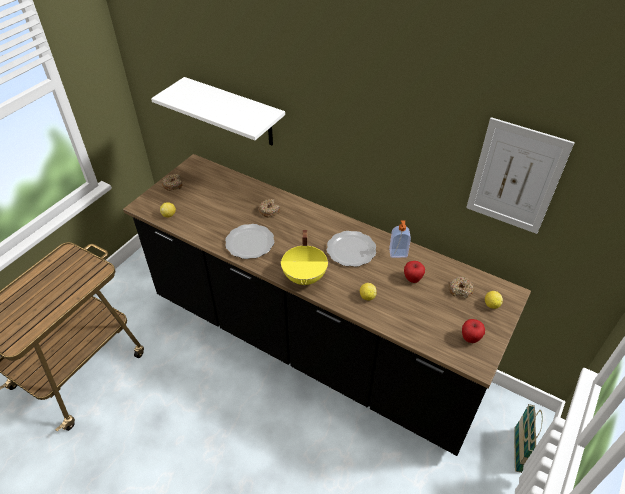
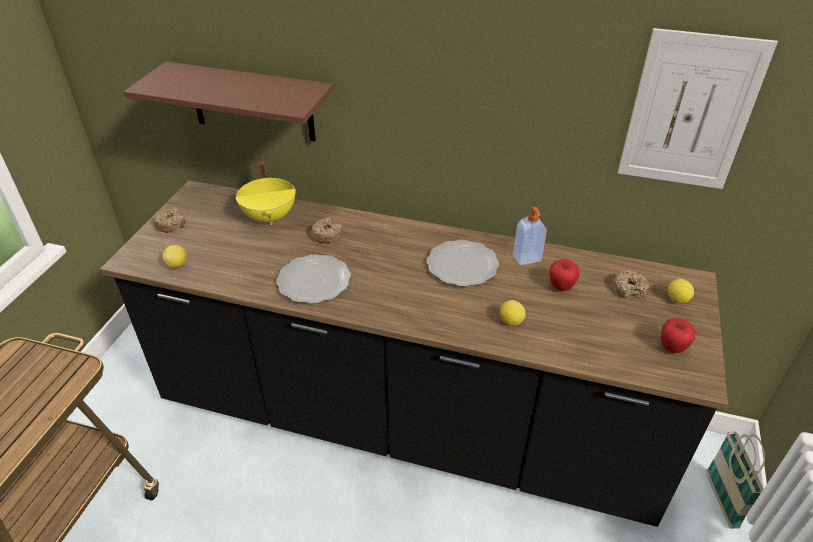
camera: 15 degrees left, 5 degrees down
(234, 112) = (252, 102): white shelf -> brown shelf
(305, 277) = (413, 312): yellow cooking pot -> yellow cooking pot (270, 217)

